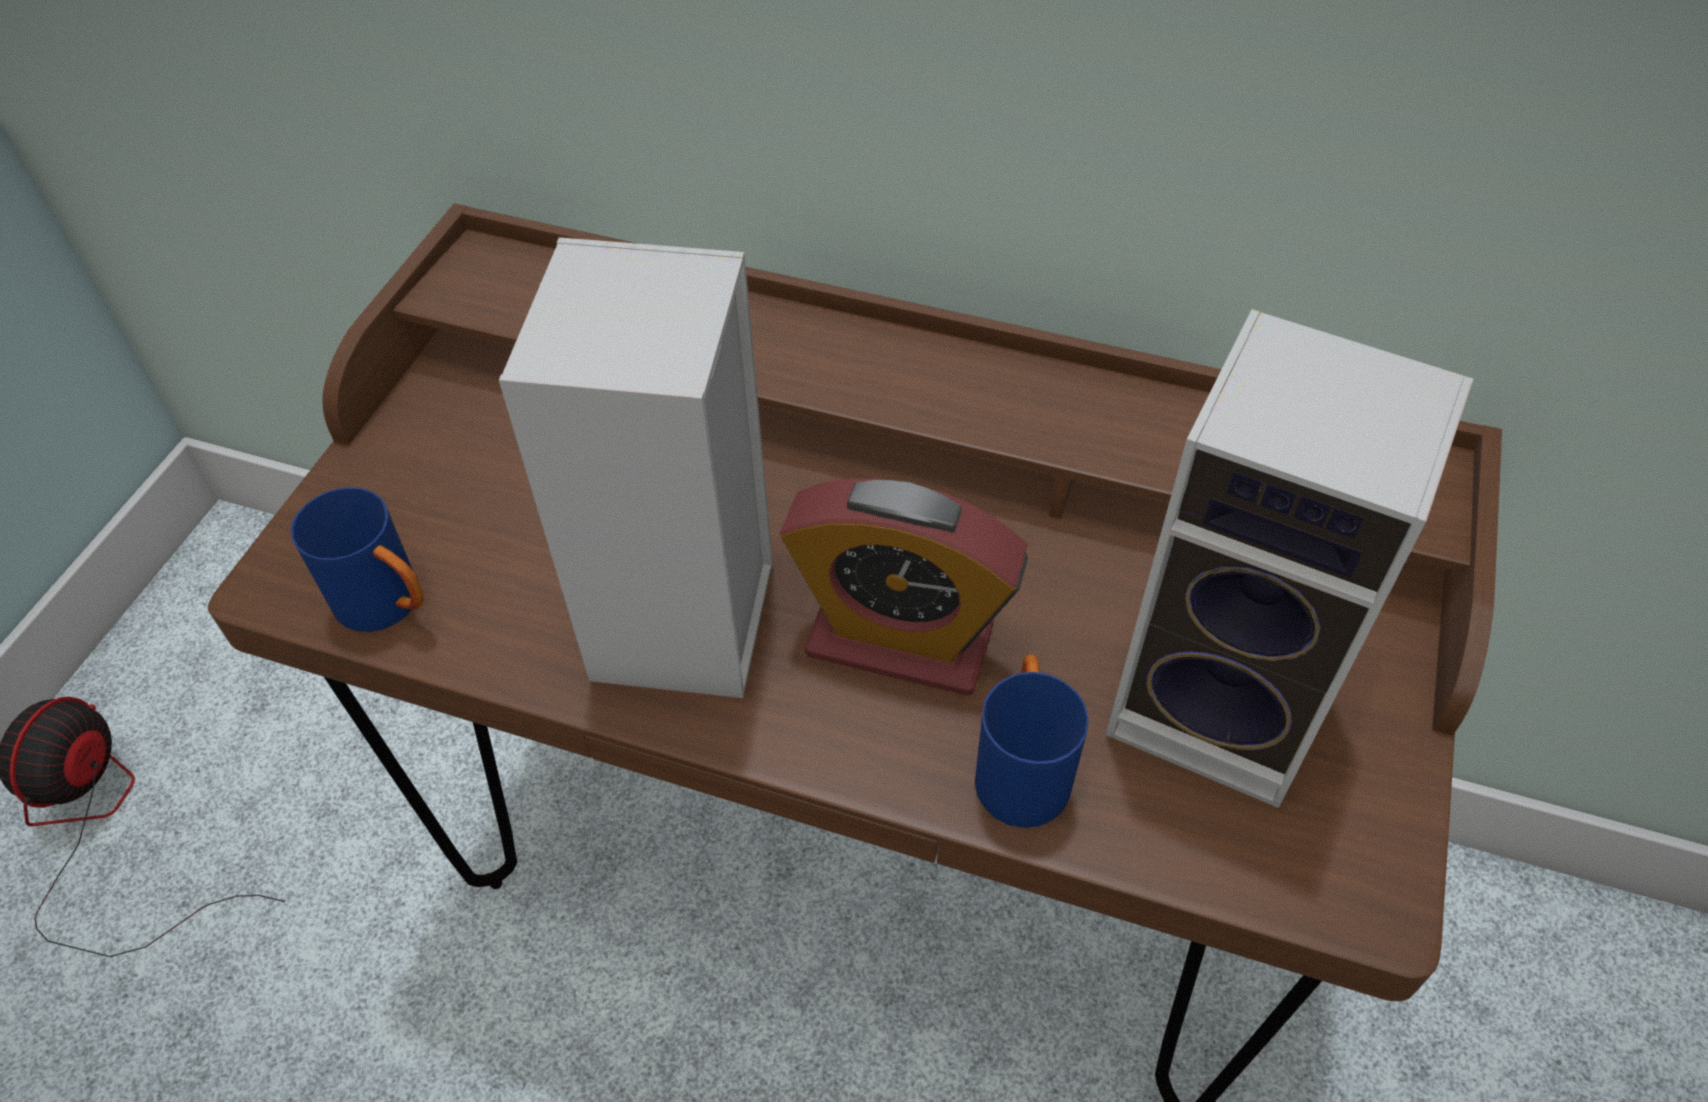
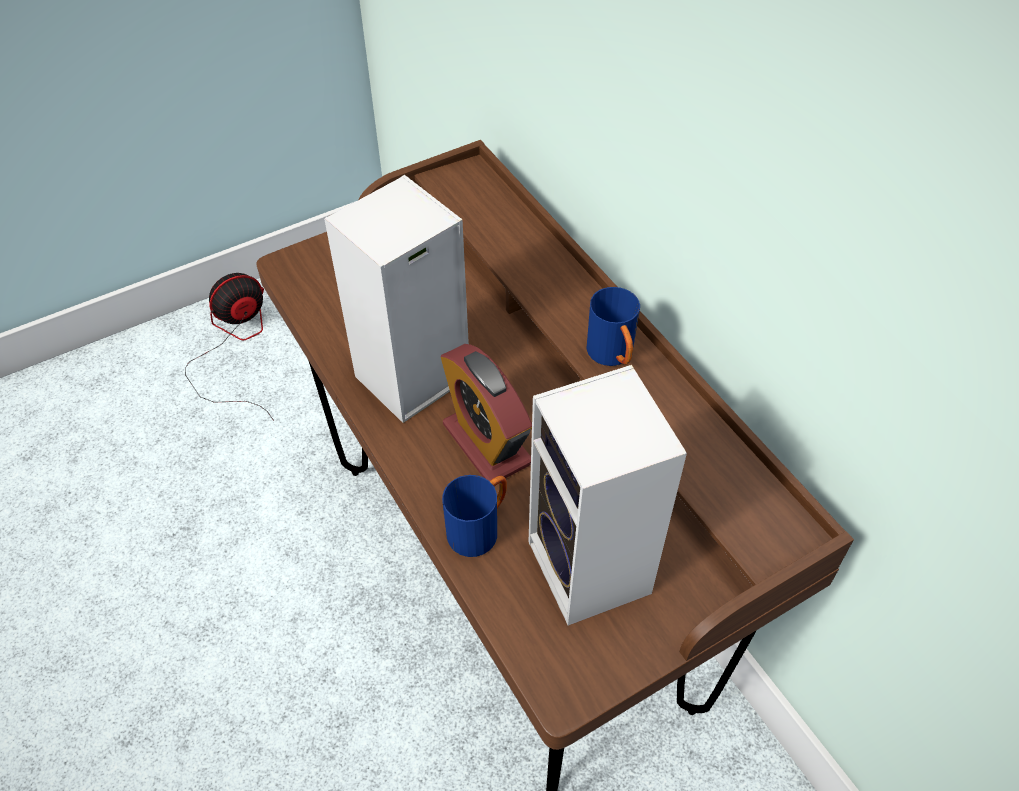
camera: 40 degrees right, 0 degrees up
(390, 606) = (315, 299): blue mug -> blue mug (613, 356)

